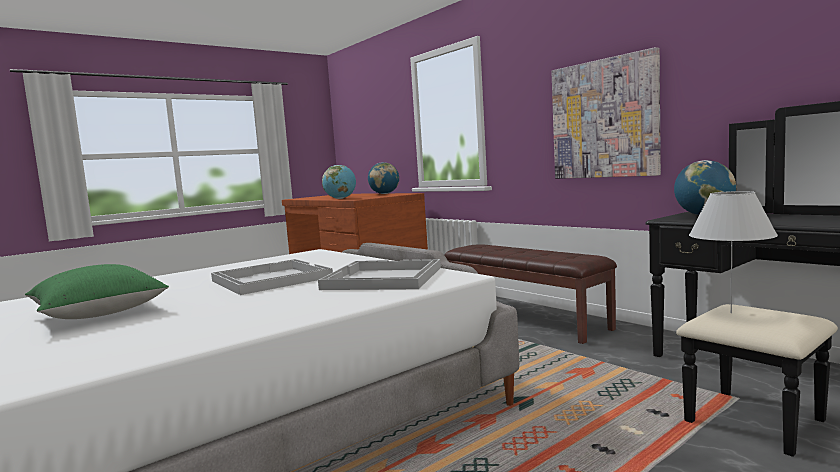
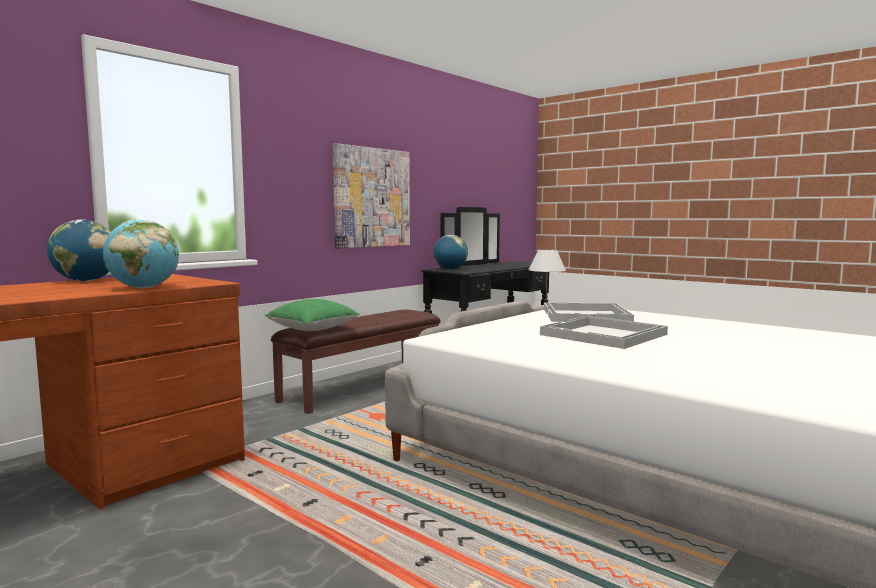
camera: 100 degrees left, 0 degrees up
(99, 314) = (774, 356): green pillow -> green pillow (312, 329)

